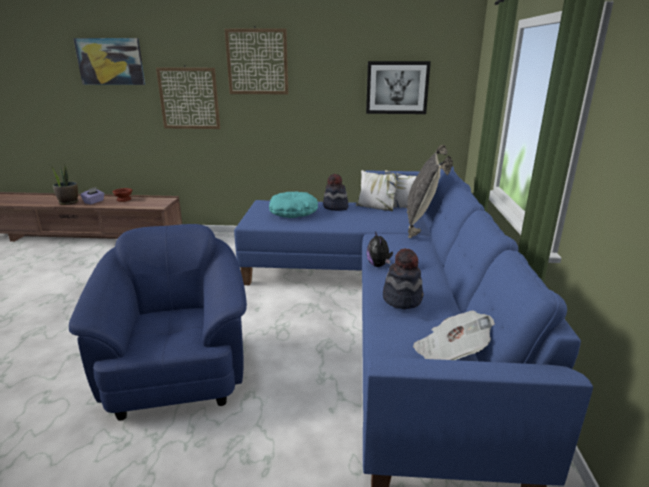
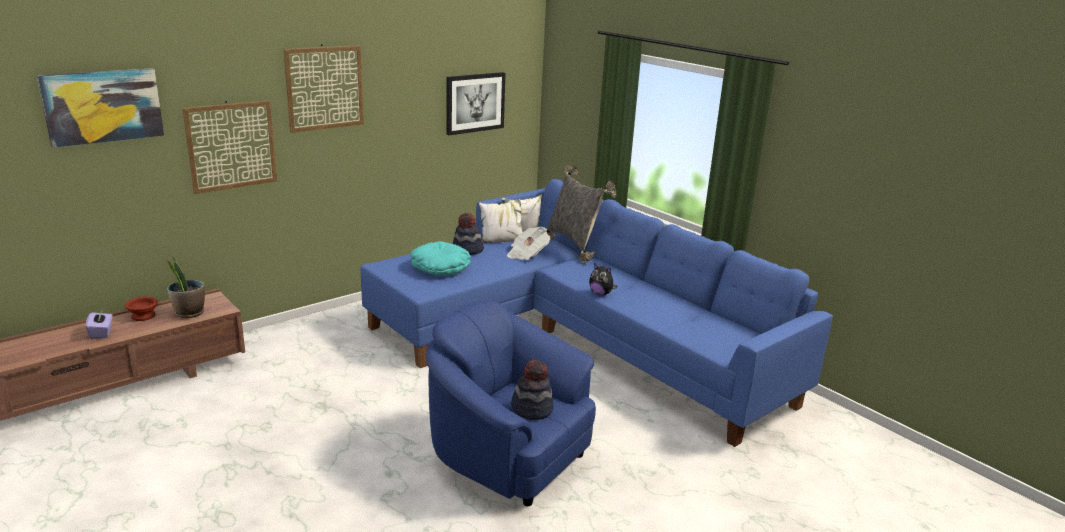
camera: 45 degrees left, 0 degrees up
(68, 202) = (58, 347): potted plant -> potted plant (189, 313)
(402, 299) = (663, 311): hat -> hat (532, 409)
(450, 353) = (739, 332): newspaper -> newspaper (527, 254)

